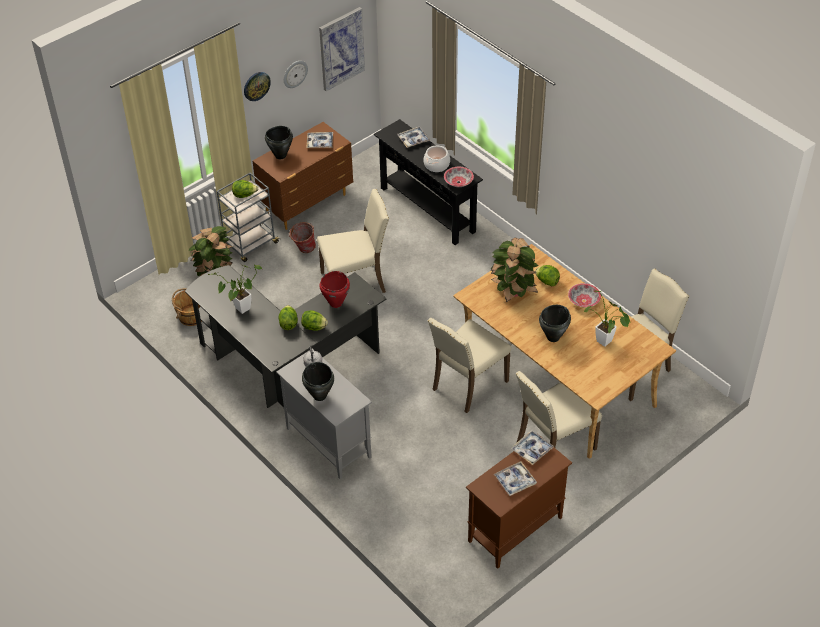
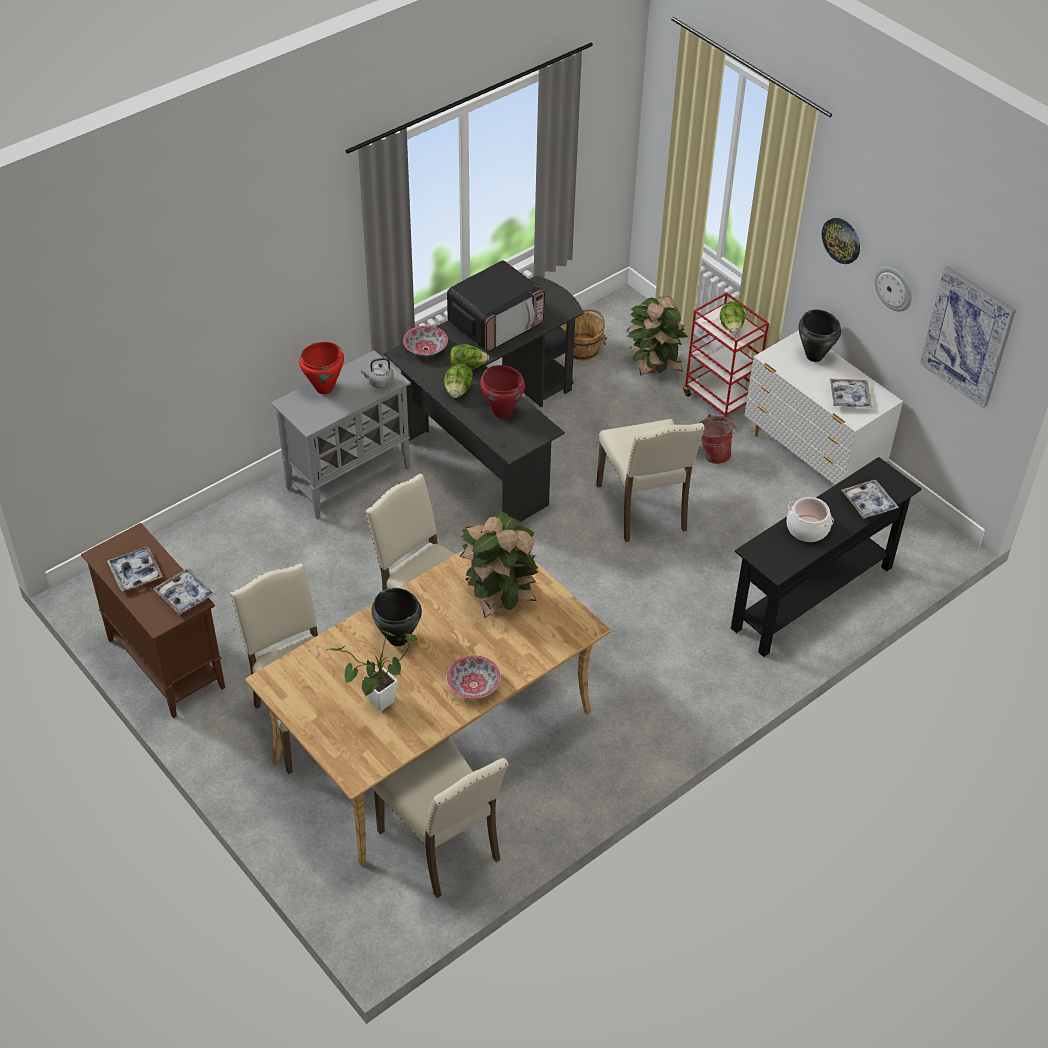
camera: 90 degrees right, 0 degrees up
(240, 310) = (496, 323): potted plant -> microwave
(250, 245) = (720, 400): grey cart -> red cart
(307, 204) = (812, 458): brown dresser -> white dresser
(320, 395) = (324, 388): black cooking pot -> red cooking pot
(458, 182) = (766, 554): bowl -> bowl (425, 349)
(547, 281) = (521, 642): lettuce -> none

